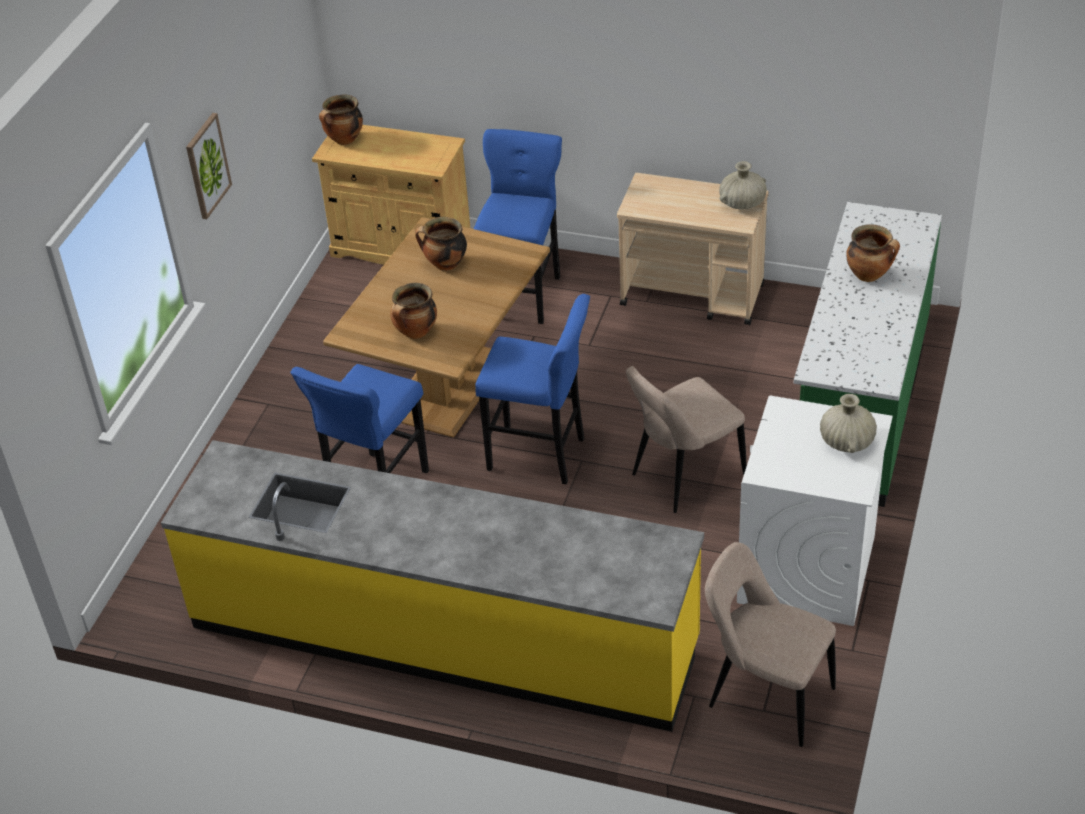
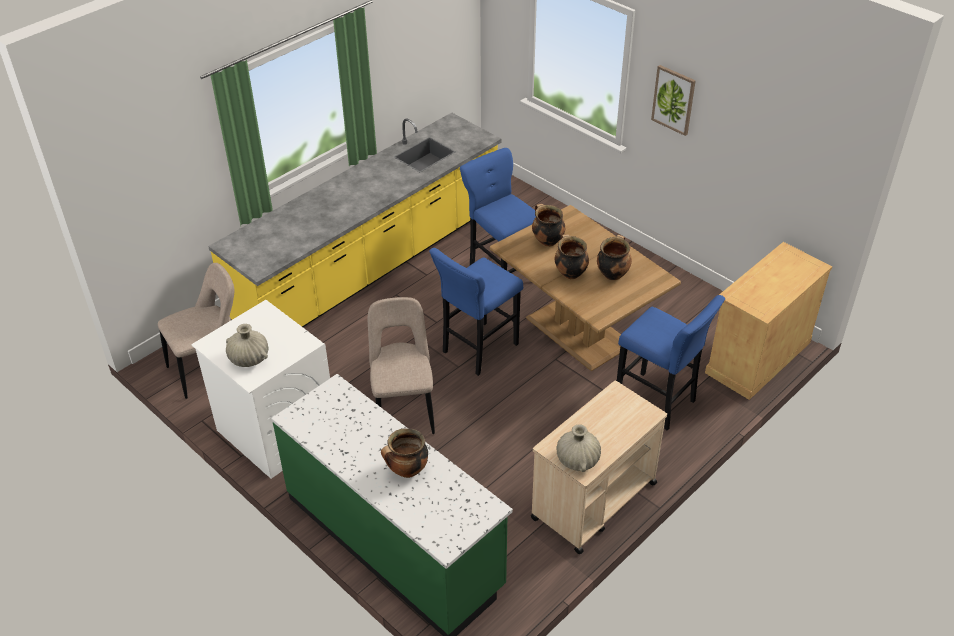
camera: 115 degrees right, 0 degrees up
(344, 140) = (799, 262): cooking pot -> cooking pot (570, 273)

